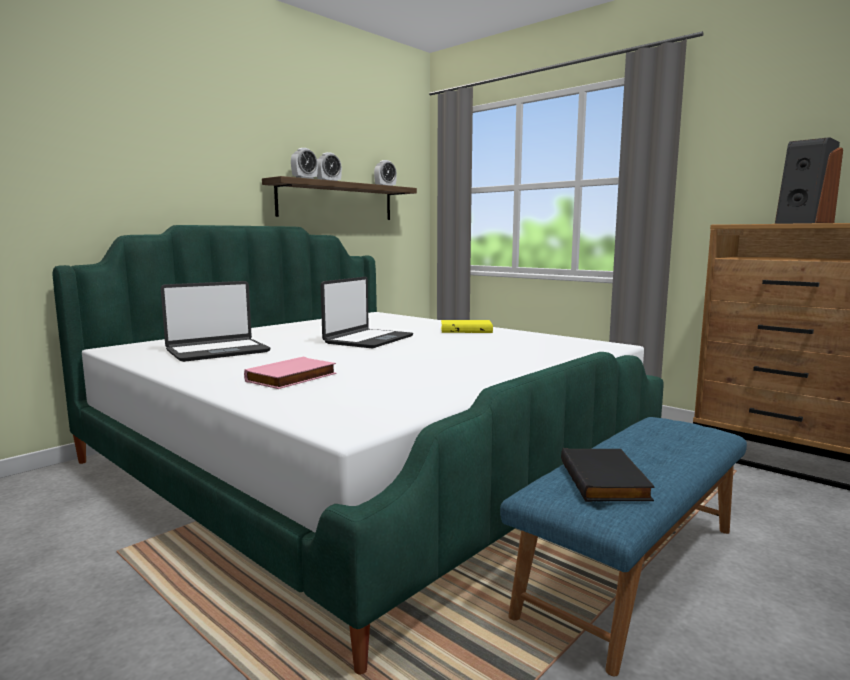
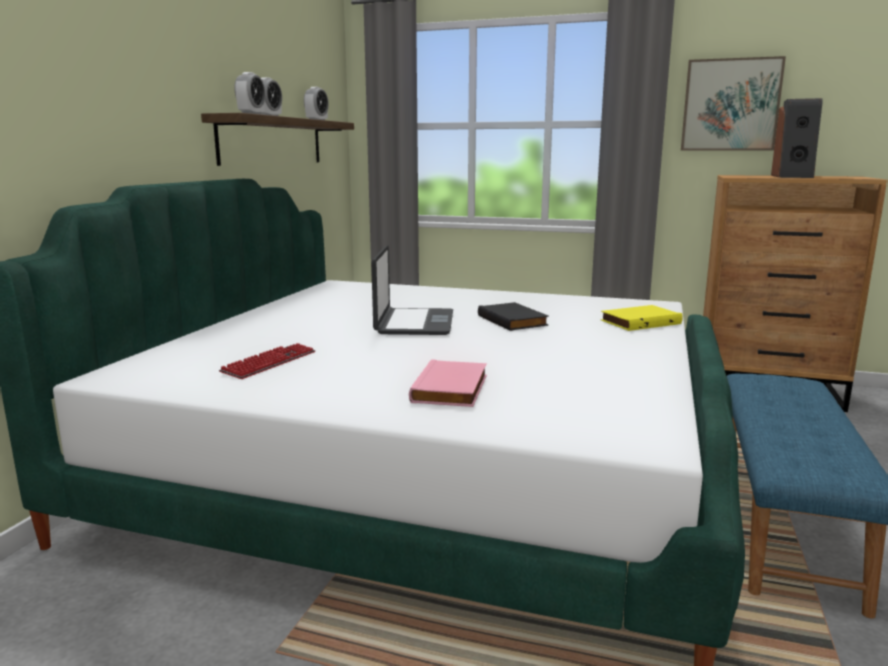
camera: 25 degrees left, 5 degrees up
(217, 351) = (269, 363): laptop -> keyboard
(466, 330) = (486, 297): yellow book -> yellow book (639, 322)
(606, 480) = (816, 446): black book -> black book (513, 320)
(751, 154) = (730, 105): none -> picture

